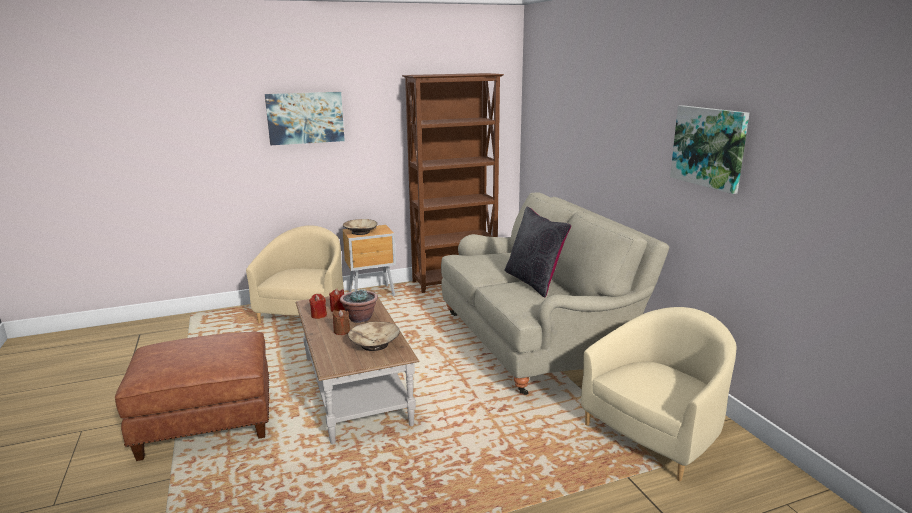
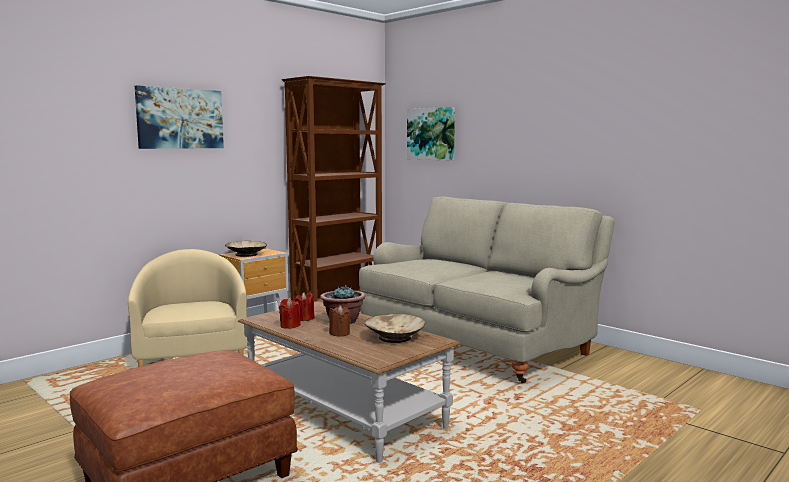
camera: 25 degrees left, 10 degrees down
(534, 282) = (486, 273): black pillow -> none
(656, 433) = (665, 389): beige armchair -> none
(709, 147) = (649, 122): picture -> picture (431, 134)

